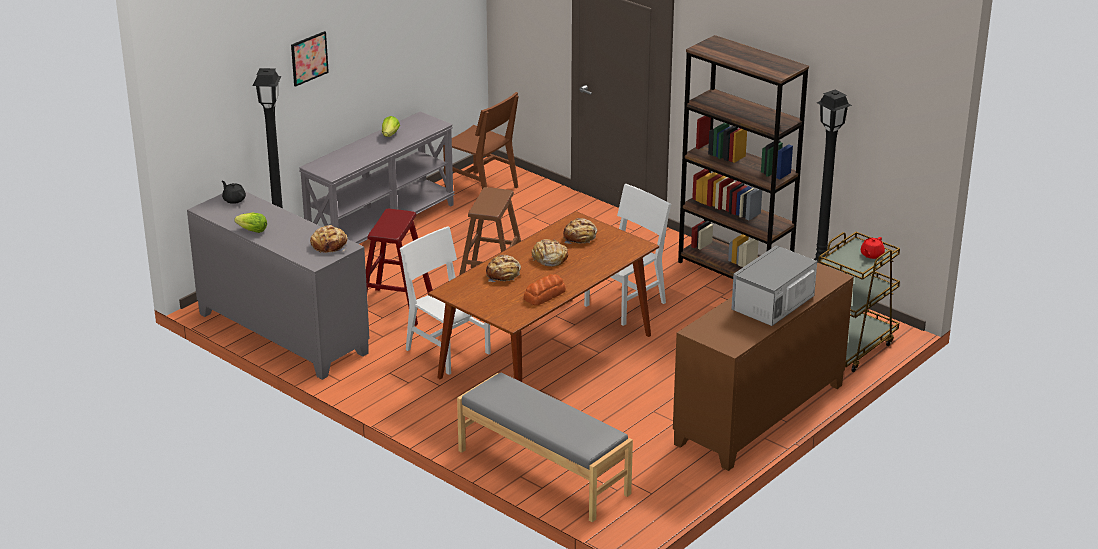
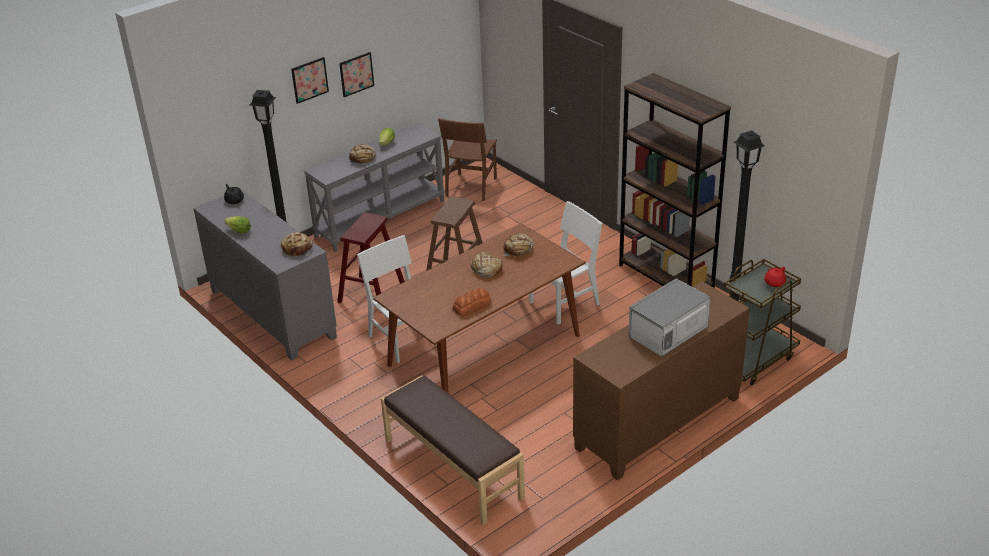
camera: 10 degrees right, 5 degrees up
(357, 52) = (356, 74): none -> picture
(481, 188) = (471, 187): brown chair -> brown chair turned 60 degrees clockwise
(503, 275) = (442, 283): bread -> bread (362, 159)
(542, 472) = (452, 469): grey bench -> brown bench

